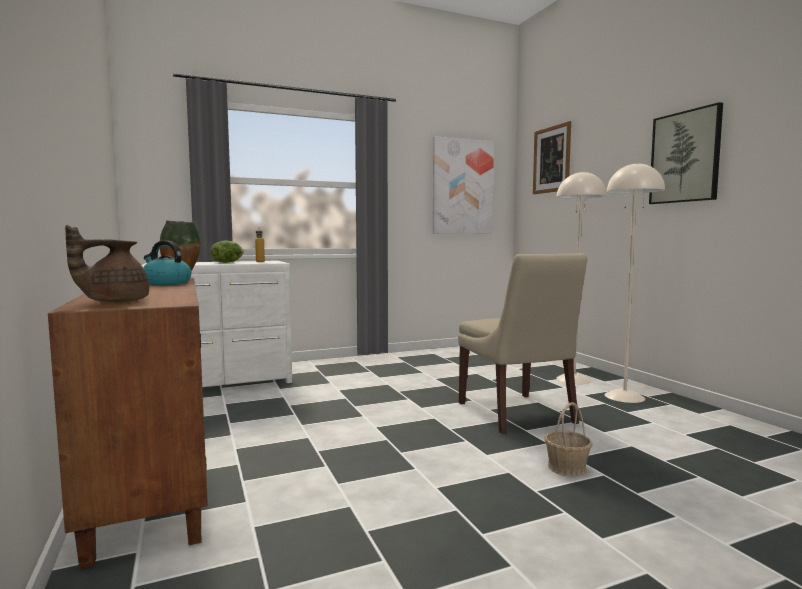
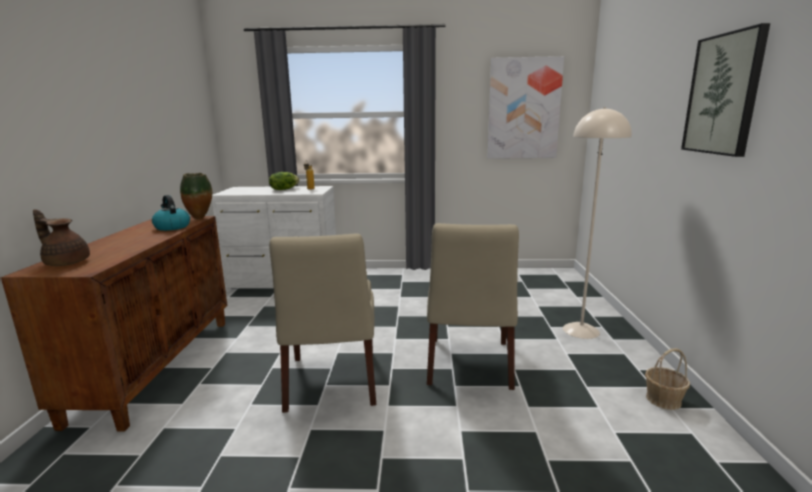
camera: 25 degrees right, 10 degrees up
(114, 302) = (66, 262): brown teapot -> brown teapot turned 45 degrees clockwise
(405, 450) = (331, 383): none -> beige chair
(551, 159) = (617, 79): picture -> none
(566, 468) = (438, 440): basket -> basket (663, 399)
(624, 396) = (609, 365): beige floor lamp -> none

